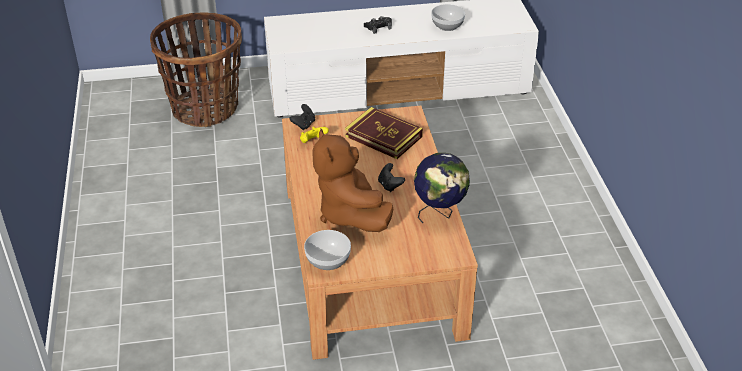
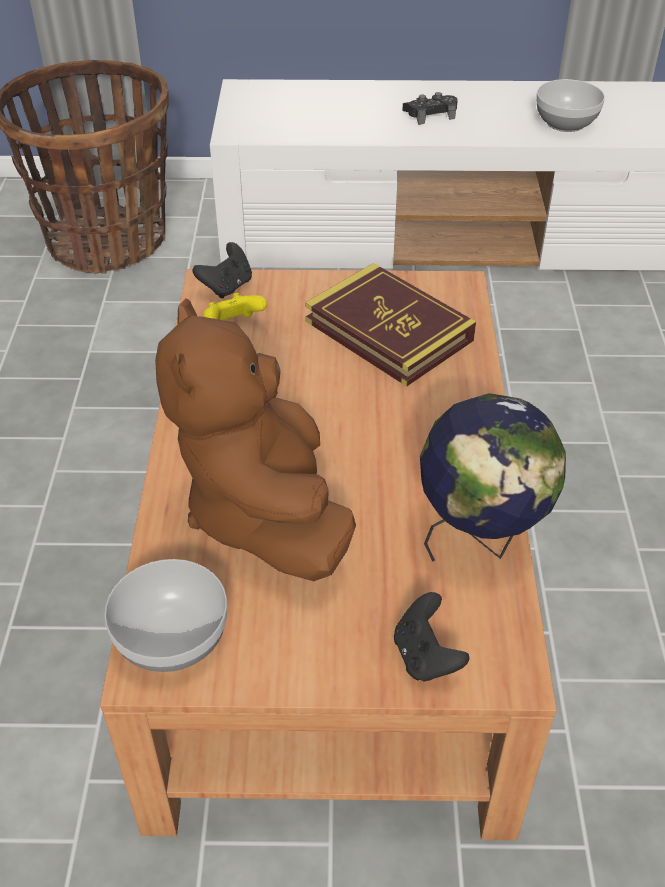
camera: 10 degrees right, 5 degrees up
(390, 185) = (375, 450): black game controller -> black game controller (425, 656)

